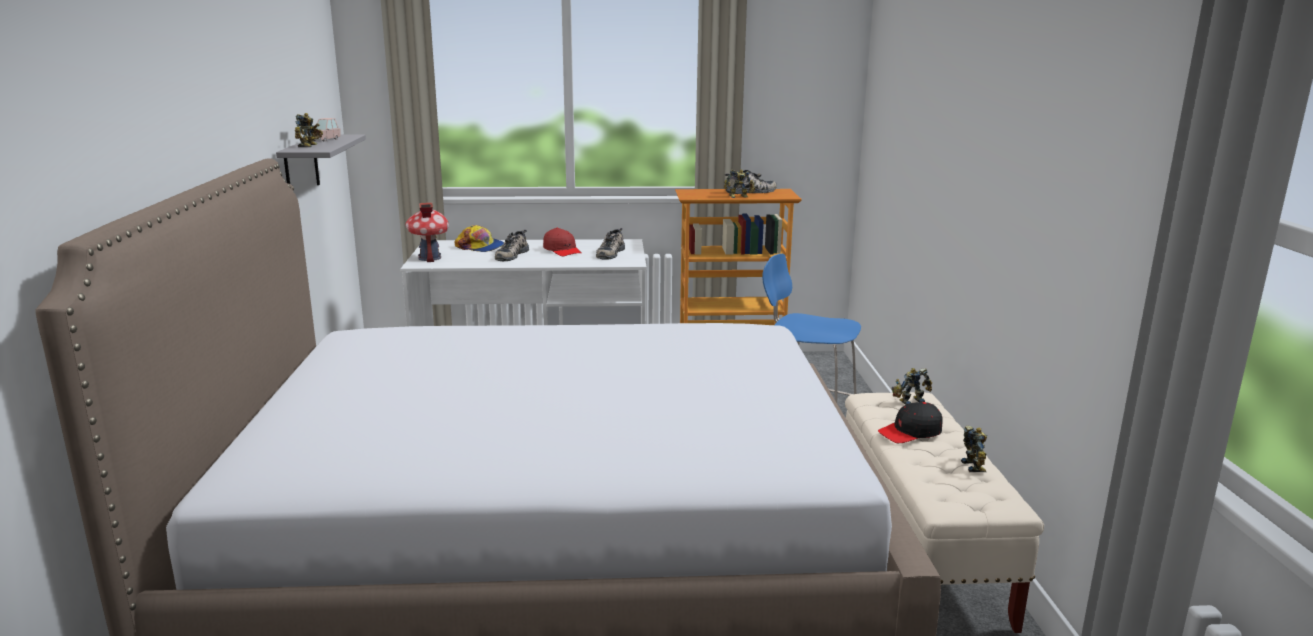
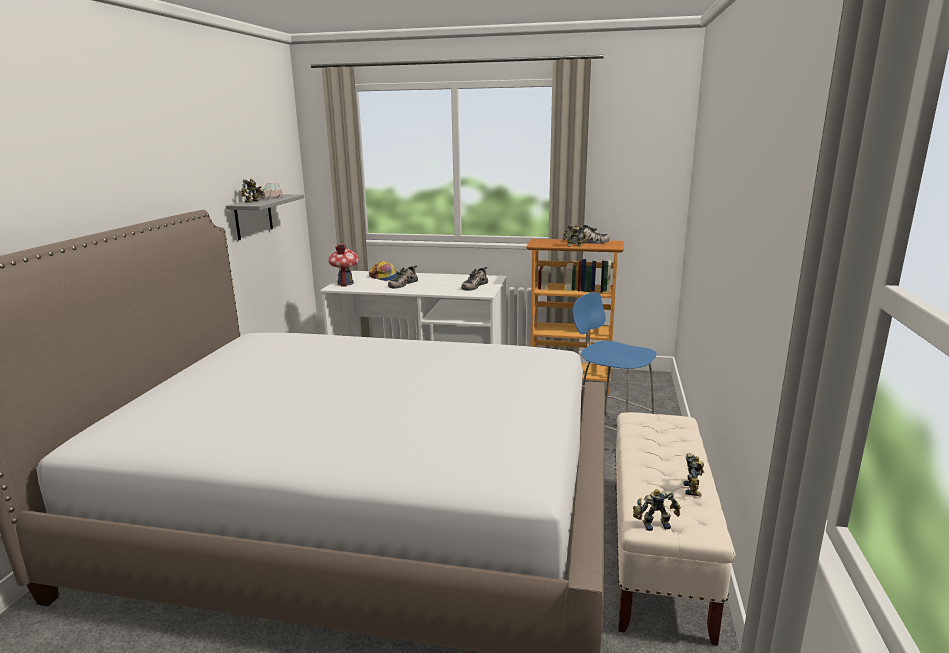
camera: 15 degrees right, 0 degrees up
(562, 250) = (441, 282): red cap -> none
(910, 401) = (668, 423): toy robot -> toy robot (654, 523)
(910, 432) = (652, 451): black cap -> none

